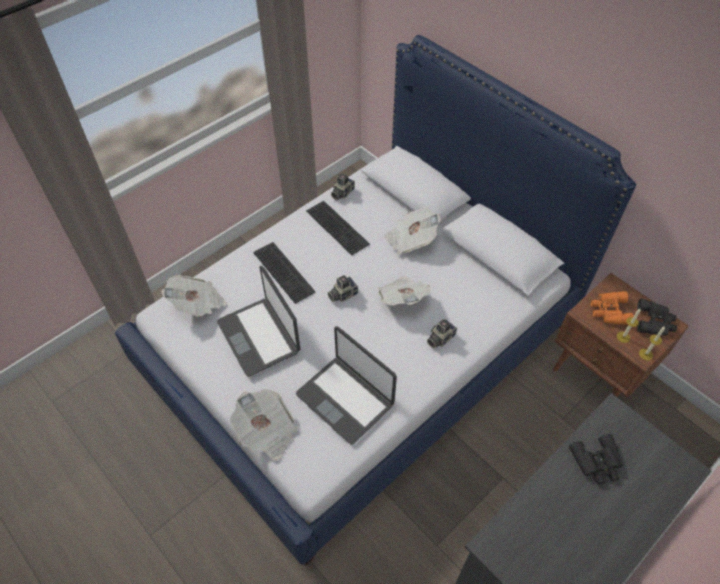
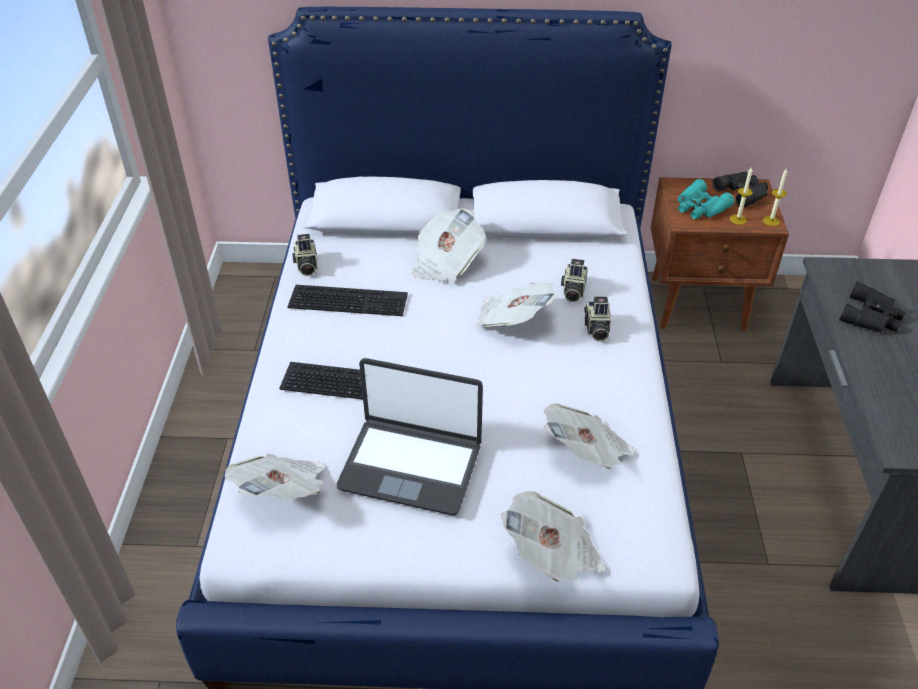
camera: 45 degrees left, 10 degrees down
(342, 294) = (444, 358): camera -> camera (572, 291)
(345, 399) = (587, 452): laptop -> newspaper
(609, 311) = (700, 207): orange binoculars -> turquoise binoculars

